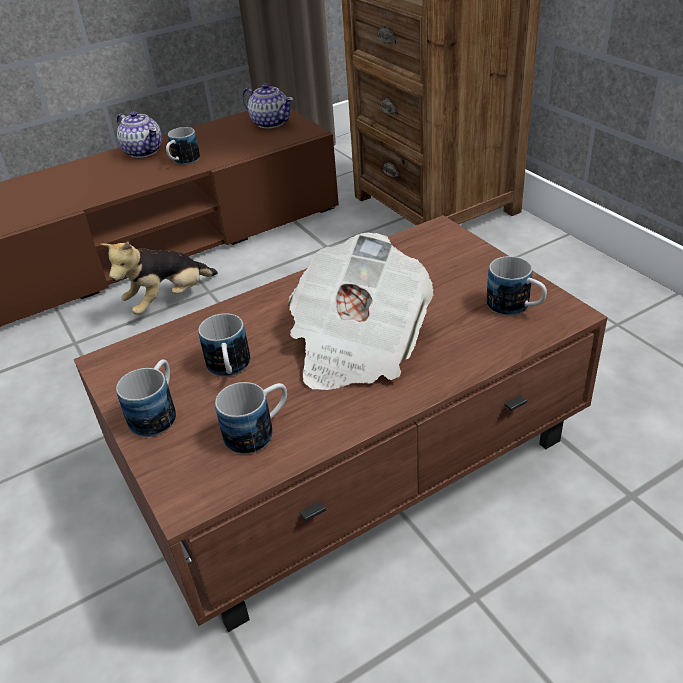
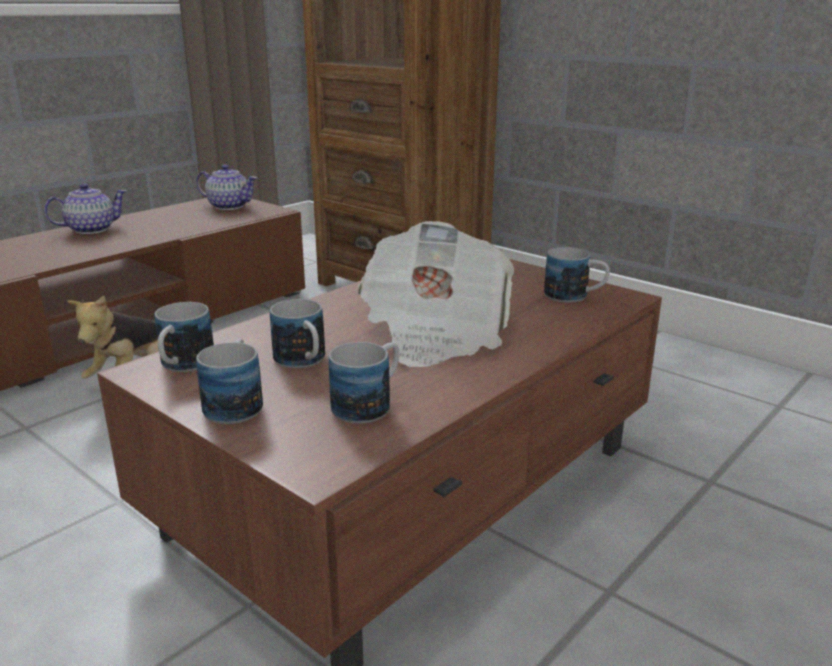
camera: 20 degrees left, 15 degrees down
(143, 151) = (91, 229): teapot -> teapot turned 60 degrees counterclockwise
(183, 161) = (143, 234): mug -> mug (183, 366)

